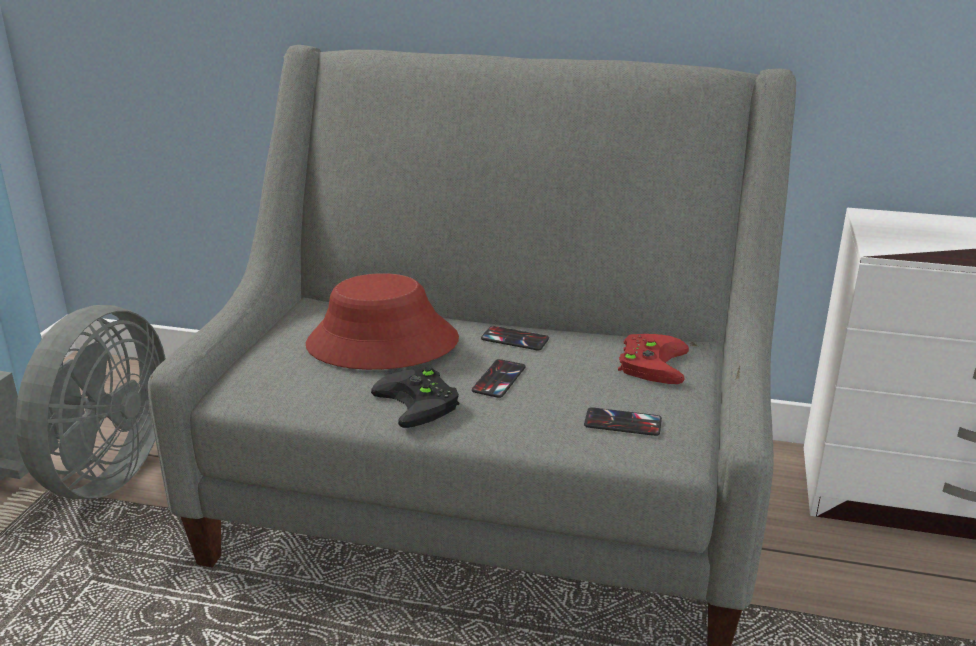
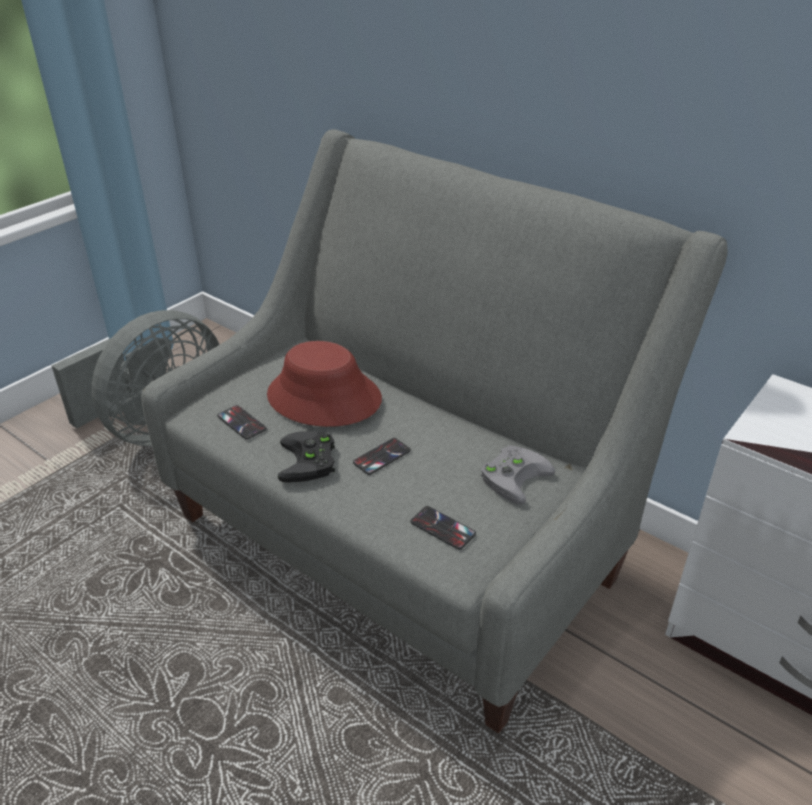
camera: 25 degrees right, 10 degrees up
(515, 339) = (424, 421): phone -> phone (242, 422)
(650, 362) = (514, 475): red game controller -> grey game controller

